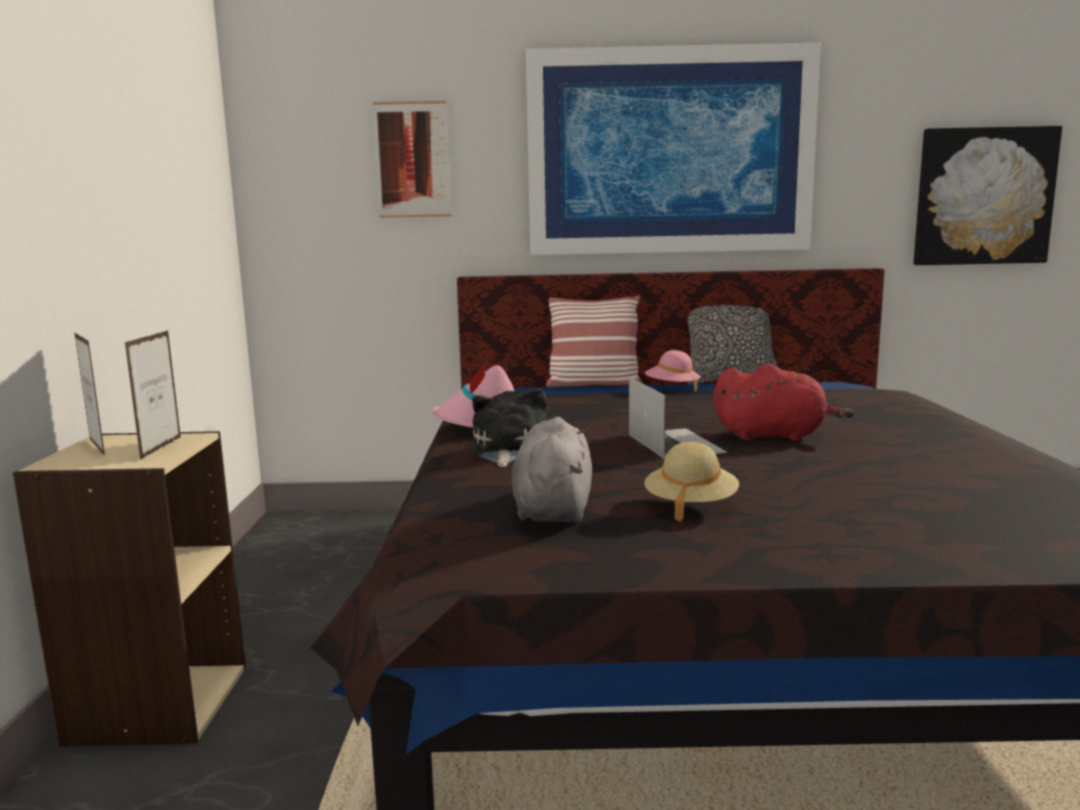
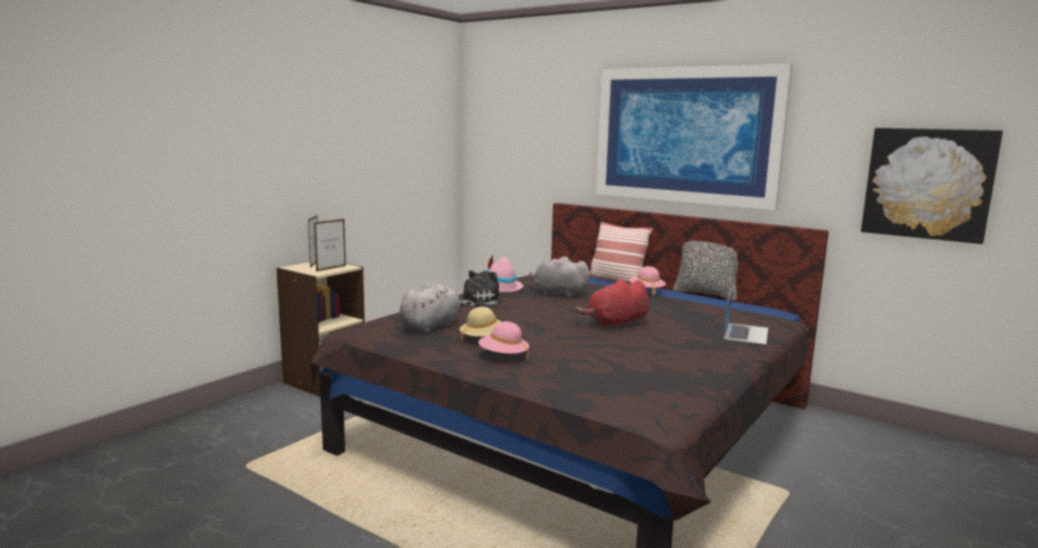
camera: 35 degrees right, 0 degrees up
(413, 160) = (542, 132): picture -> none
(587, 414) = (558, 294): none -> grey plush toy
(674, 443) = (556, 315): laptop -> laptop (746, 333)
(774, 436) = (616, 324): red plush toy -> red plush toy turned 105 degrees clockwise
(797, 523) = (503, 356): none -> pink hat

